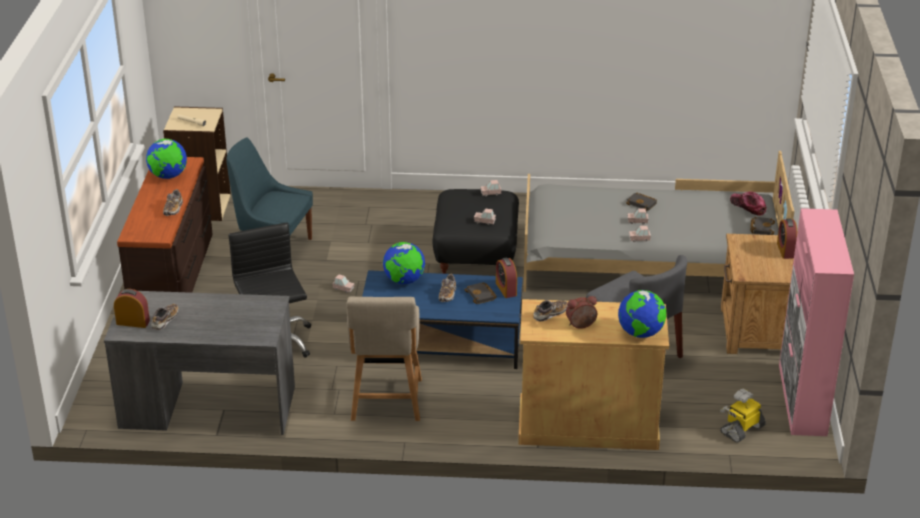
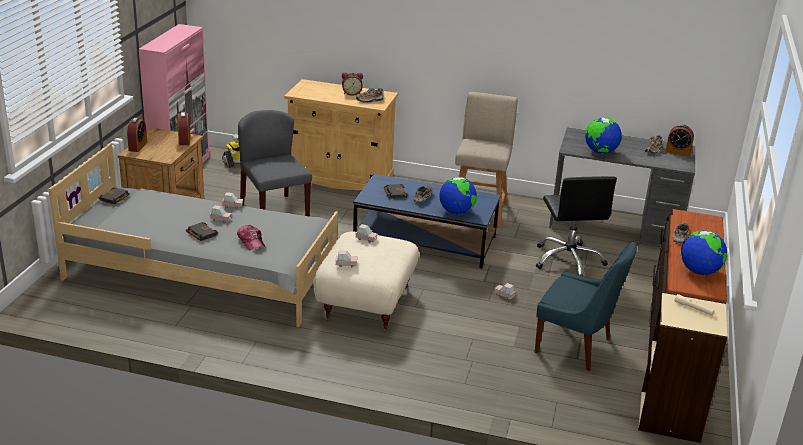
camera: 170 degrees left, 5 degrees down
(477, 258) = (365, 304): black ottoman -> beige ottoman
(506, 289) = (372, 194): alarm clock -> alarm clock (184, 140)
(640, 333) = (315, 85): globe -> globe (600, 152)
(748, 206) = (102, 217): cap -> cap (251, 241)

